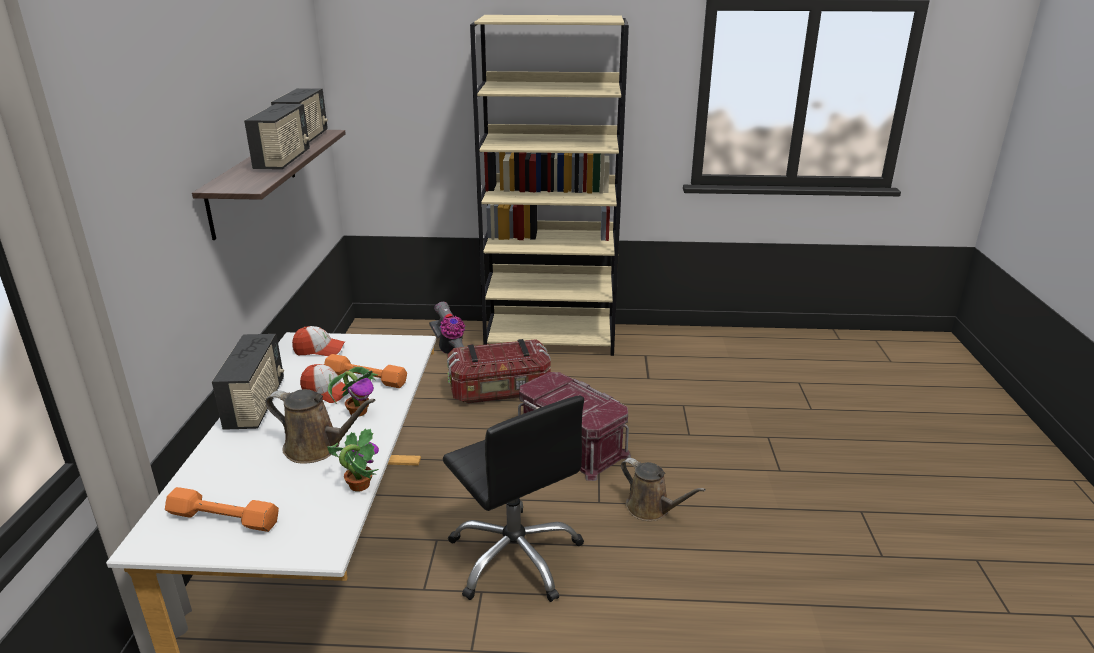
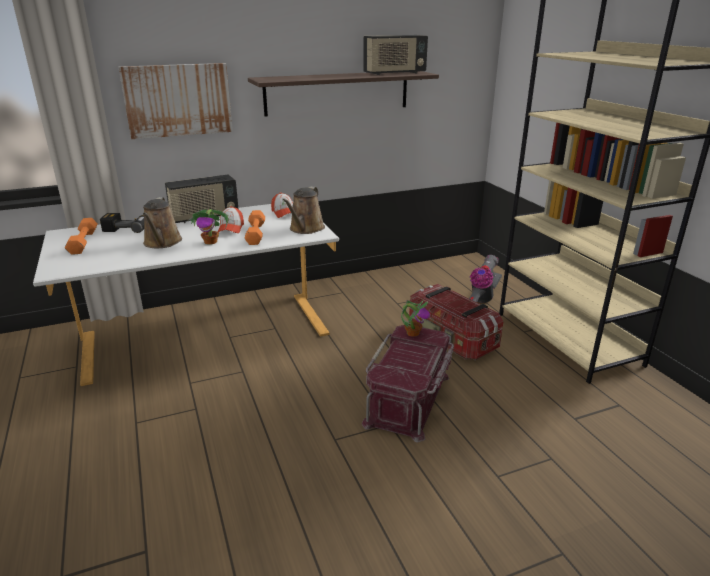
camera: 65 degrees right, 0 degrees up
(142, 257) = (178, 100): none -> picture
(213, 470) = (129, 227): none -> power drill
(284, 161) = (335, 77): radio -> none
(359, 485) = (123, 263): potted plant -> potted plant (412, 333)
(515, 556) = (240, 413): black office chair -> none
(651, 509) = (346, 477): brown watering can -> brown watering can (305, 229)

